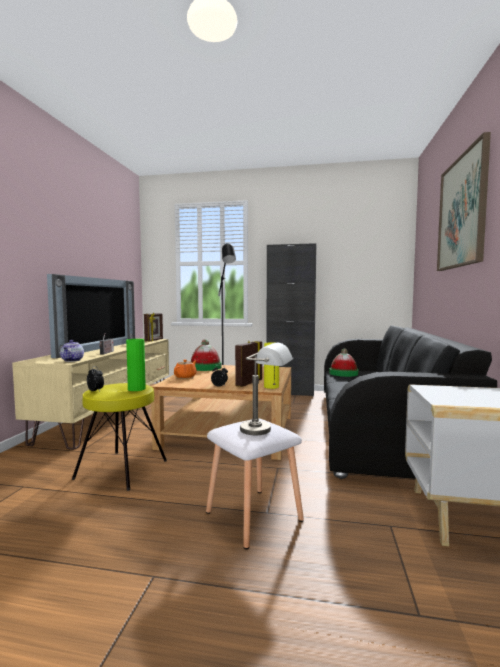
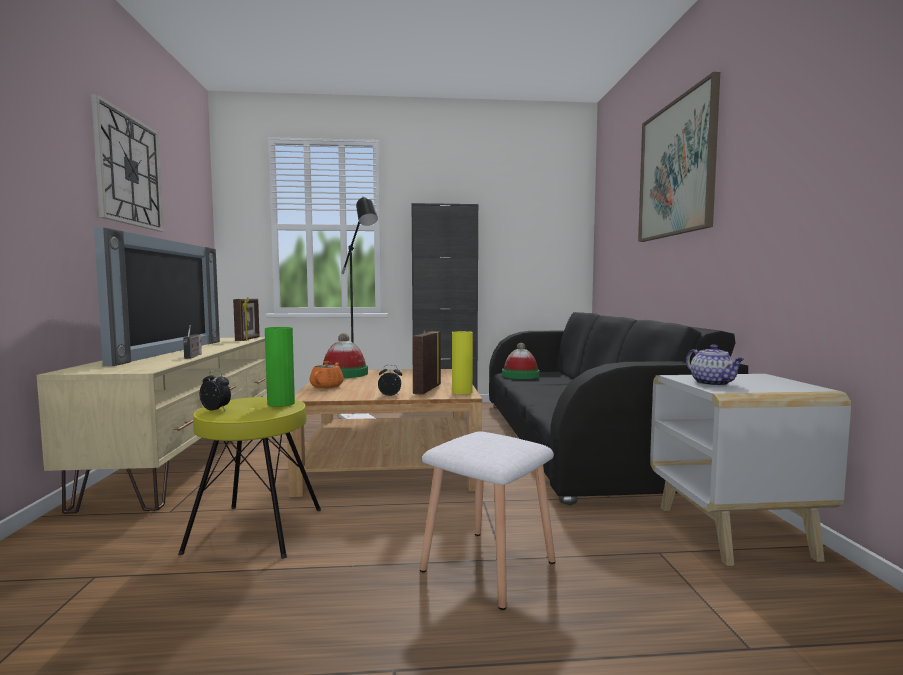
camera: 15 degrees left, 0 degrees up
(72, 360) = (148, 368): teapot -> teapot (713, 384)
(78, 235) = (129, 170): none -> wall clock
(266, 430) = (509, 444): grey table lamp -> none

